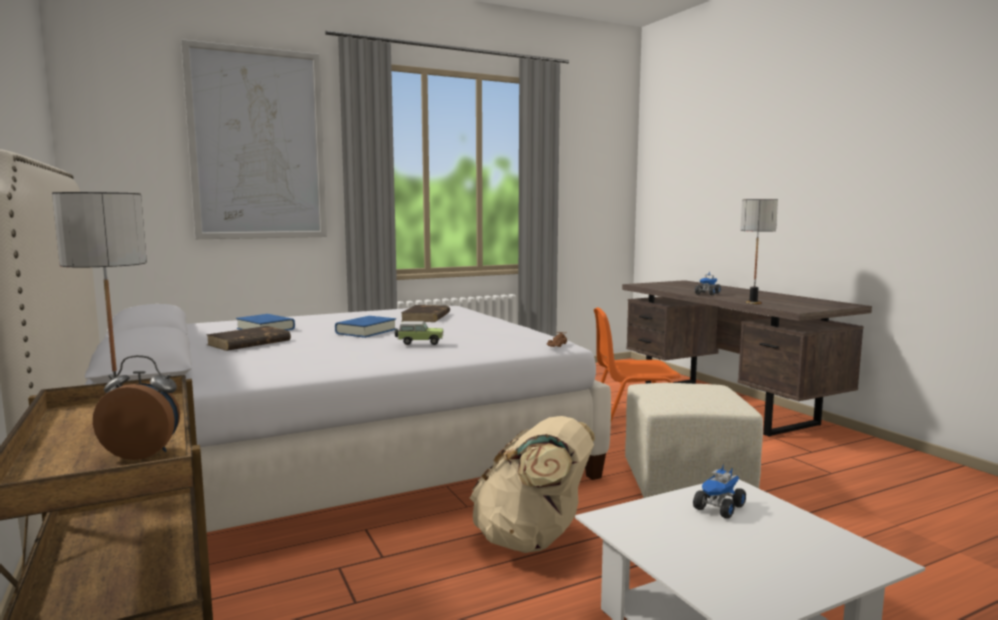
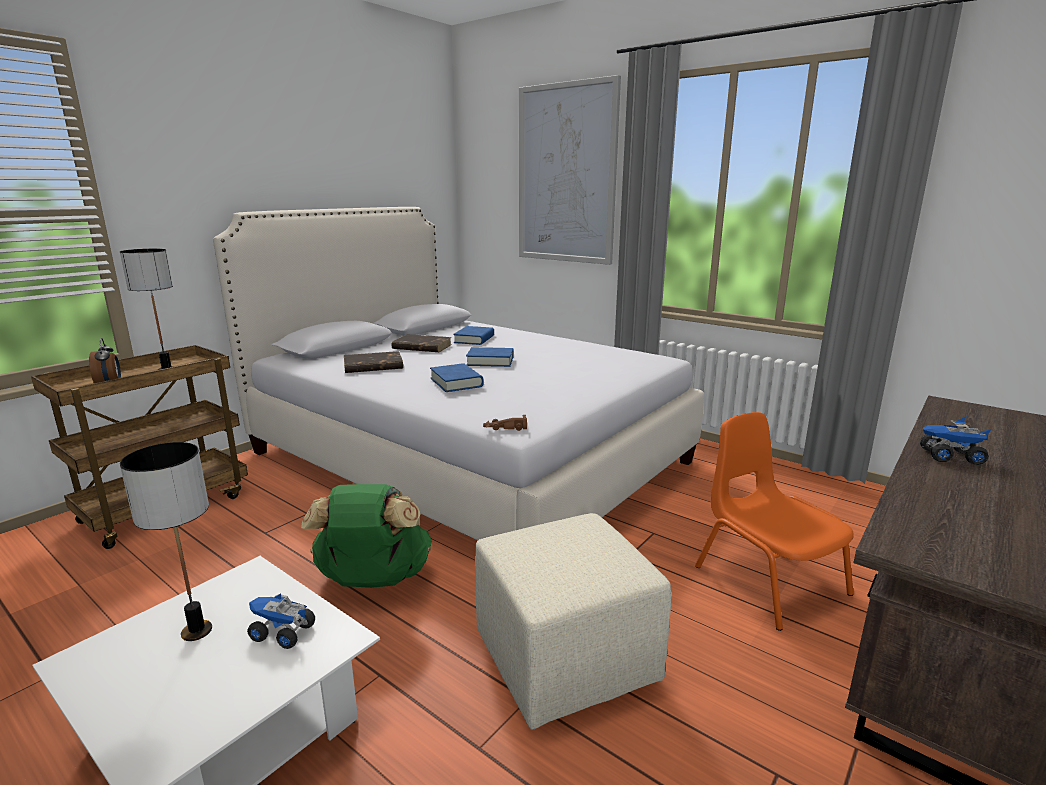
camera: 65 degrees right, 10 degrees up
(419, 343) = (456, 382): toy car -> blue book
(426, 317) = (585, 363): brown book -> brown book (372, 366)
(533, 540) = (373, 580): beige backpack -> green backpack
(753, 303) = (911, 500): table lamp -> table lamp (197, 631)

